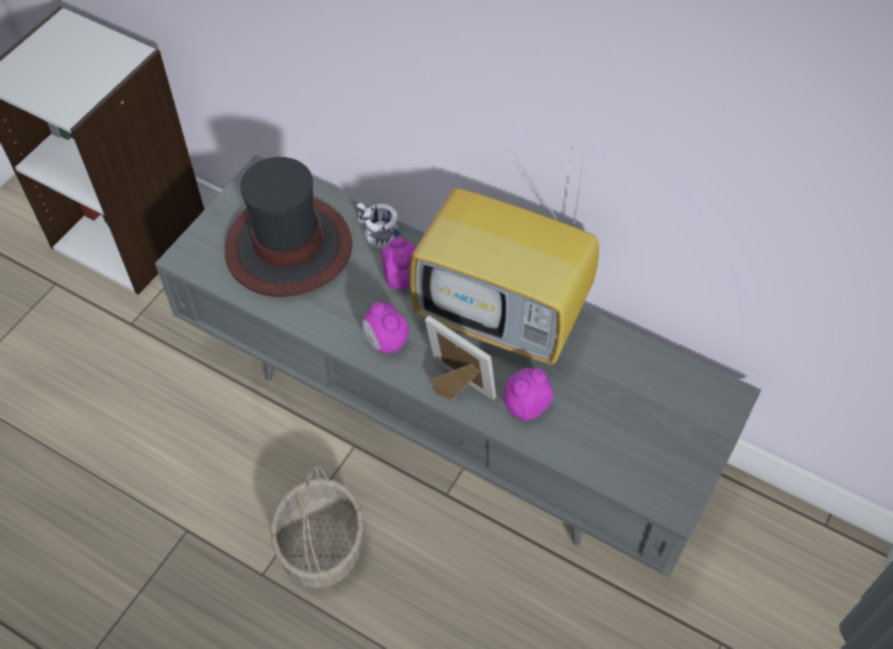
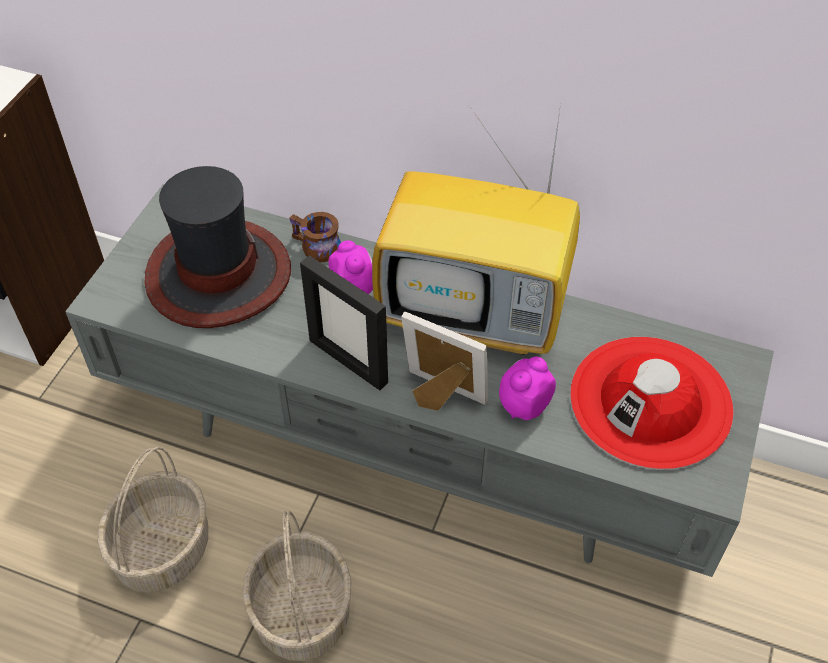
camera: 10 degrees left, 5 degrees down
(215, 472) = (162, 548): none -> basket
(376, 234) = (315, 248): white mug -> brown mug
(385, 342) = (349, 360): alarm clock -> picture frame
(638, 419) = (650, 401): none -> red hat

